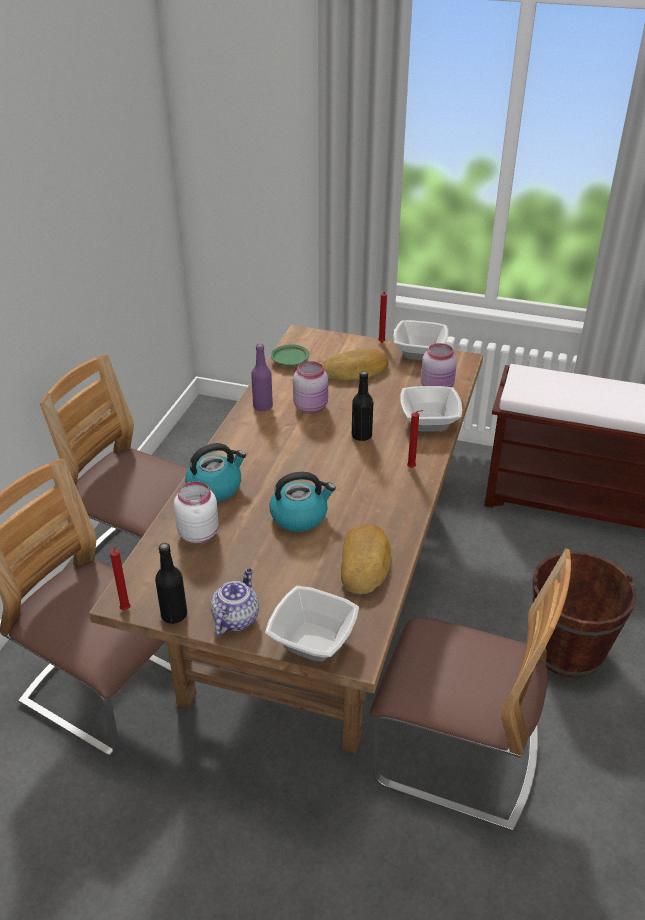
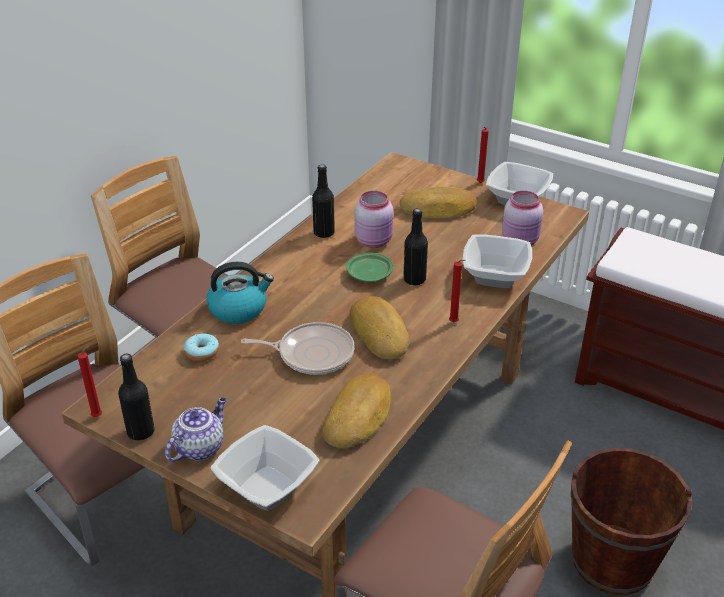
camera: 15 degrees right, 0 degrees up
(199, 533) = (202, 352): white jar -> donut
(262, 406) = (324, 233): purple bottle -> black bottle
(290, 361) = (373, 189): green plate -> green plate (369, 274)
(300, 516) = (312, 353): kettle -> frying pan
(353, 487) = (381, 333): none -> bread

